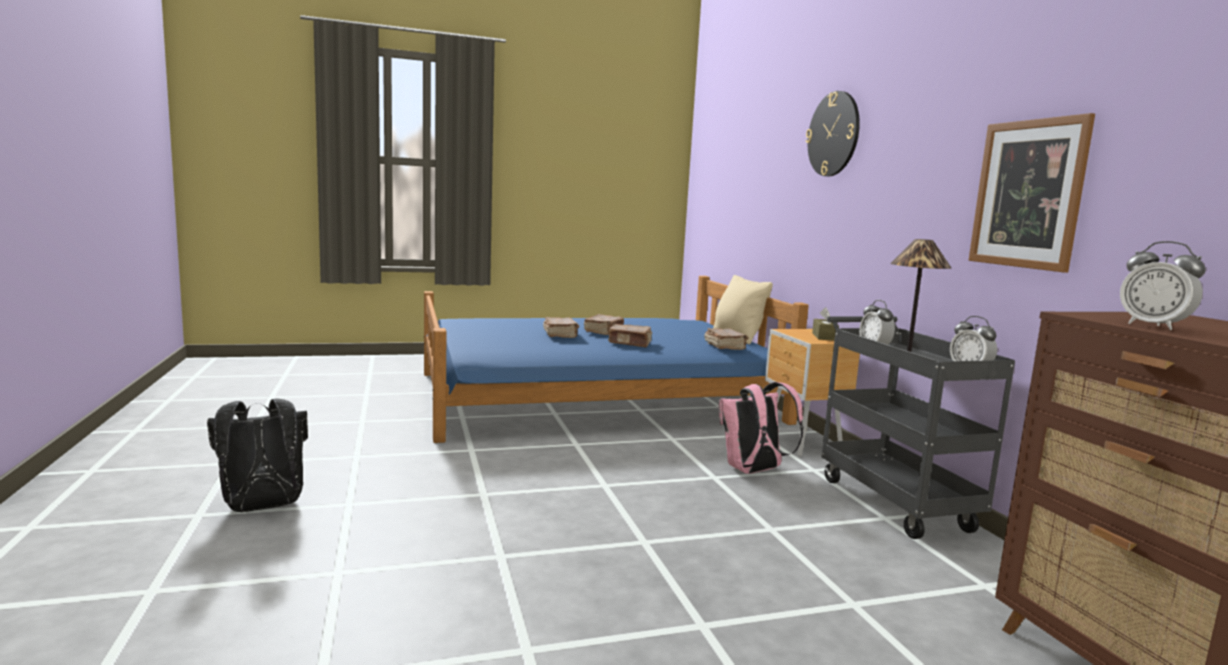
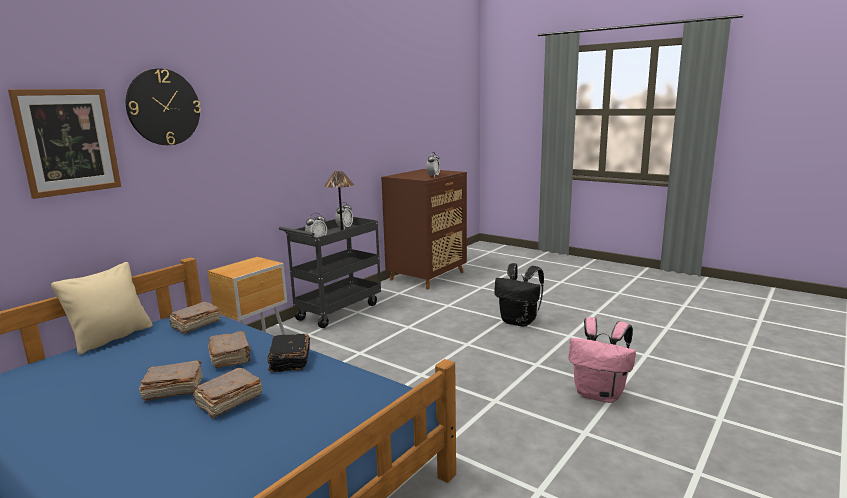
camera: 125 degrees left, 5 degrees up
(262, 508) = (647, 457): black backpack -> black backpack (519, 322)
(591, 349) = (289, 361): none -> black book
(753, 471) = (333, 346): pink backpack -> pink backpack (600, 394)
(824, 337) = (247, 264): brown tissue box -> none
(1027, 194) = (327, 142): picture -> picture (68, 142)

